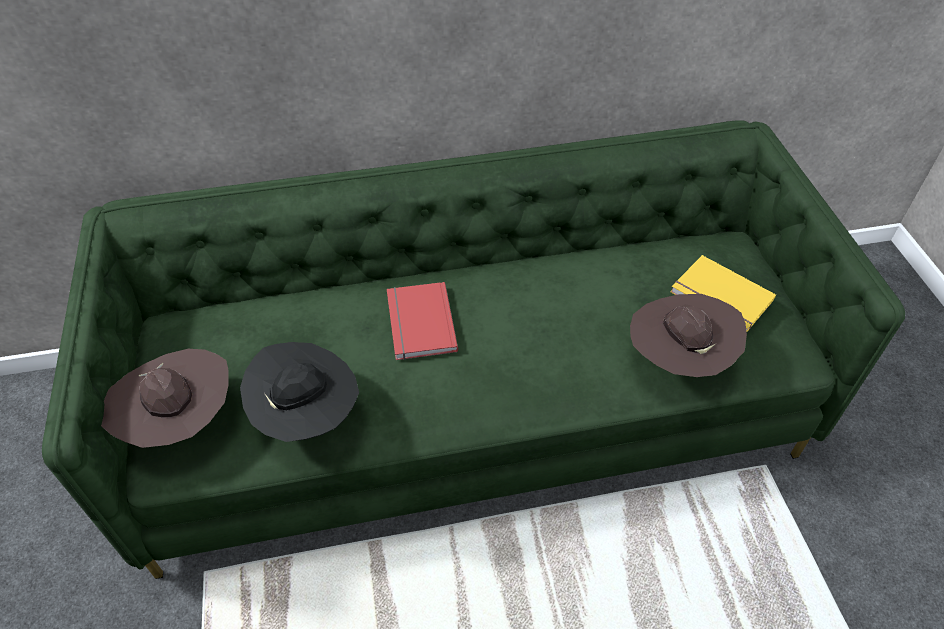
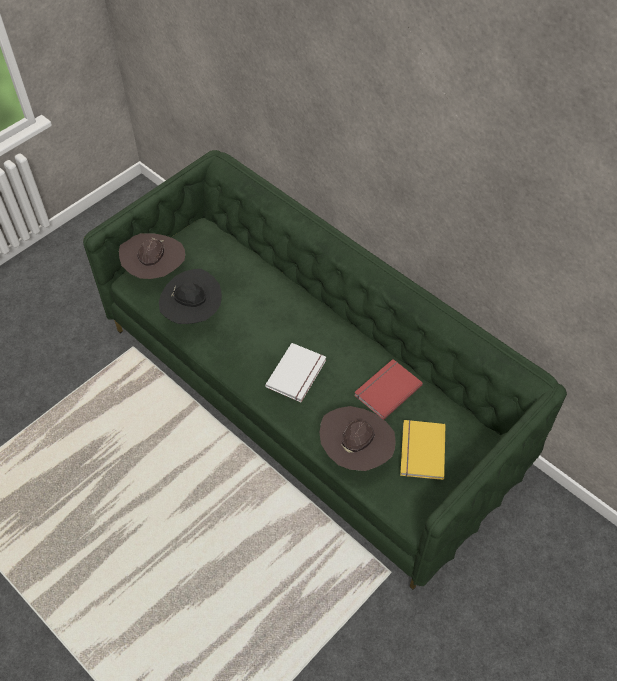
camera: 55 degrees right, 5 degrees up
(418, 323) = (281, 321): red book -> red book (386, 389)
(518, 351) = (298, 374): none -> white book

